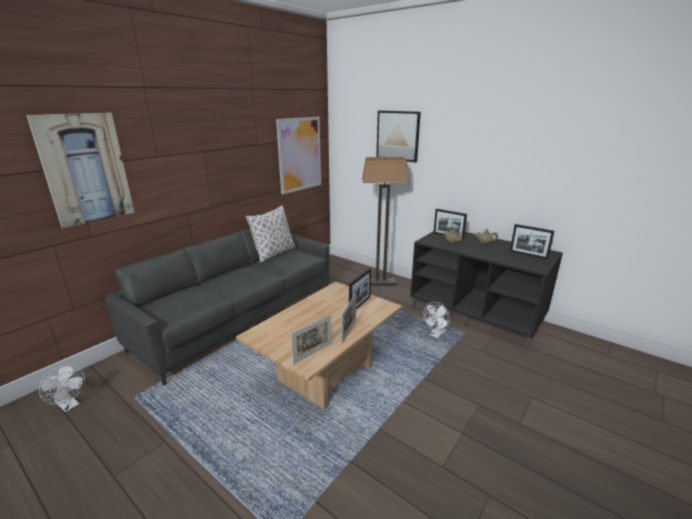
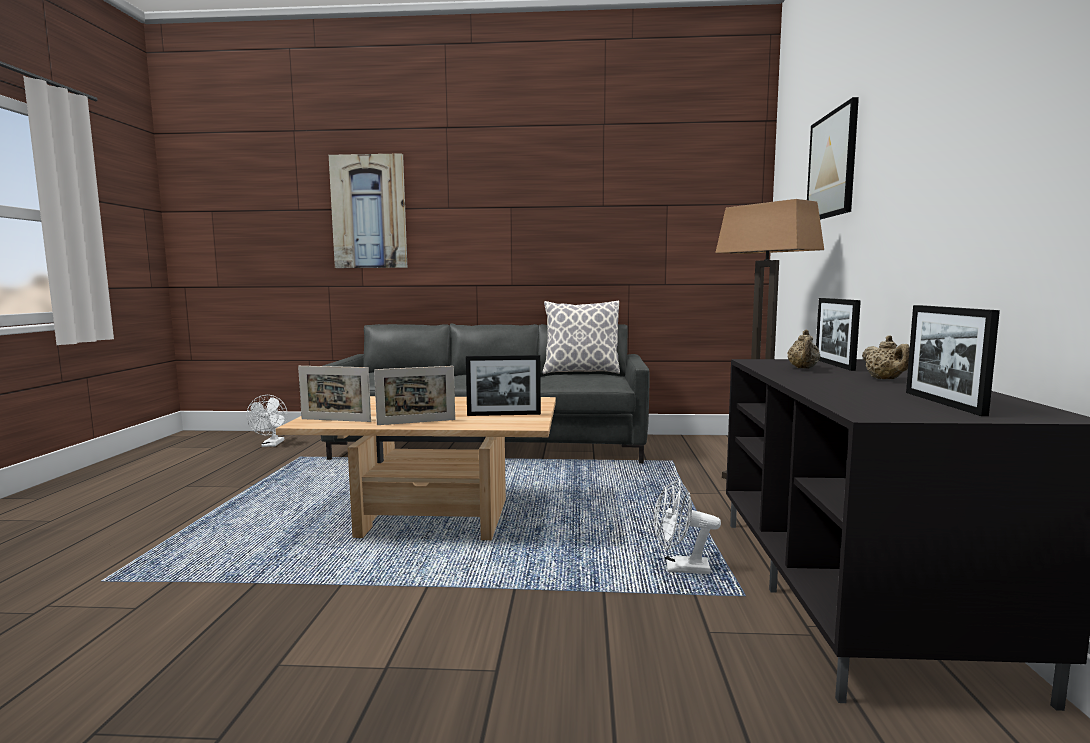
camera: 55 degrees right, 15 degrees down
(299, 154) = (691, 229): picture -> none

